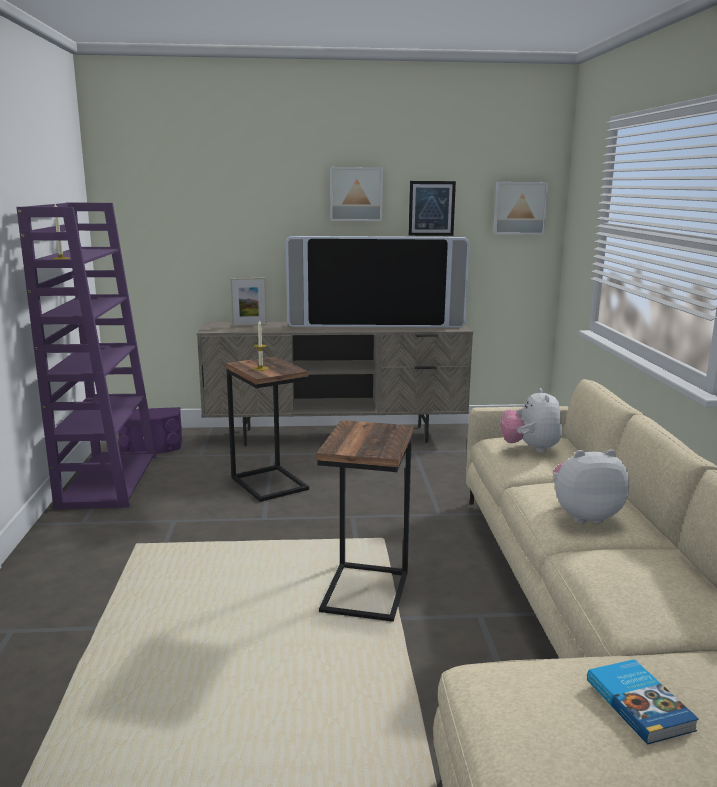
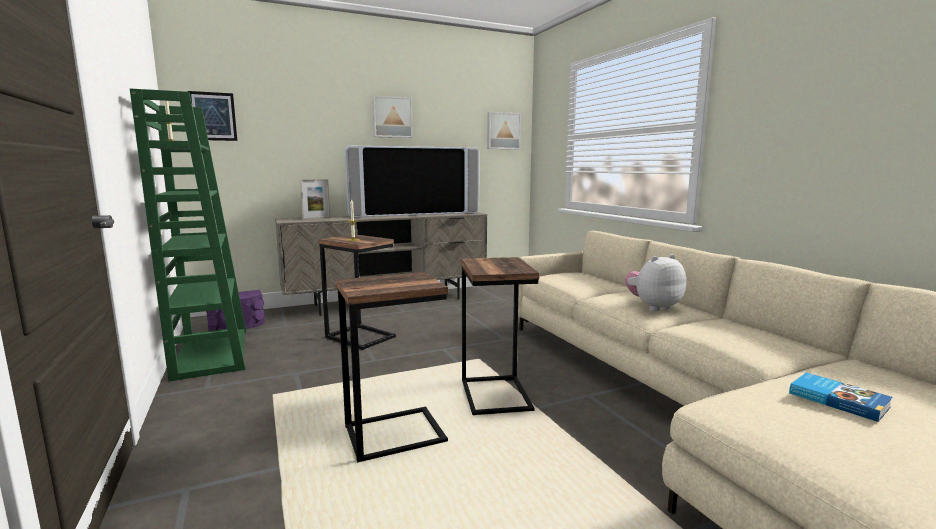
camera: 20 degrees left, 5 degrees down
(108, 480) = (211, 353): purple bookcase -> green bookcase
(223, 615) = (394, 433): none -> side table
(431, 208) = (446, 129): picture -> picture (213, 116)
(530, 449) = (572, 278): plush toy -> none

